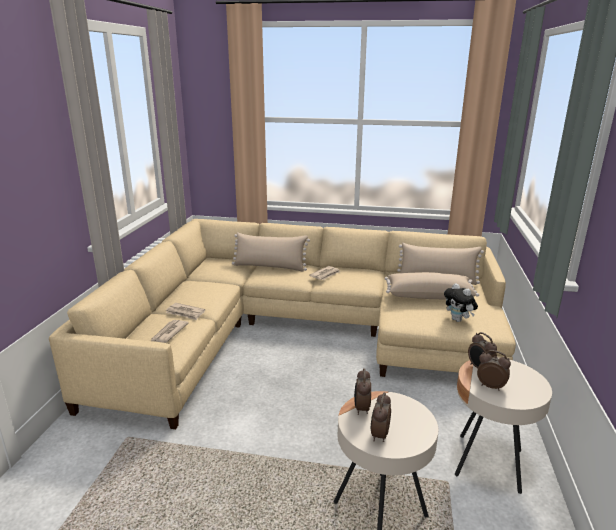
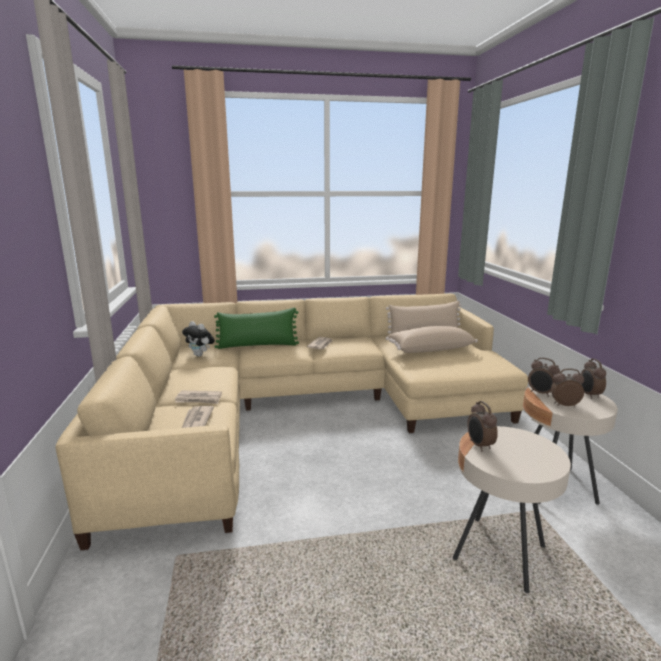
camera: 20 degrees left, 5 degrees down
(270, 267) = (257, 345): beige pillow -> green pillow
(379, 435) = (518, 464): alarm clock -> alarm clock (589, 395)
(458, 320) = (471, 364): plush toy -> plush toy (200, 355)

